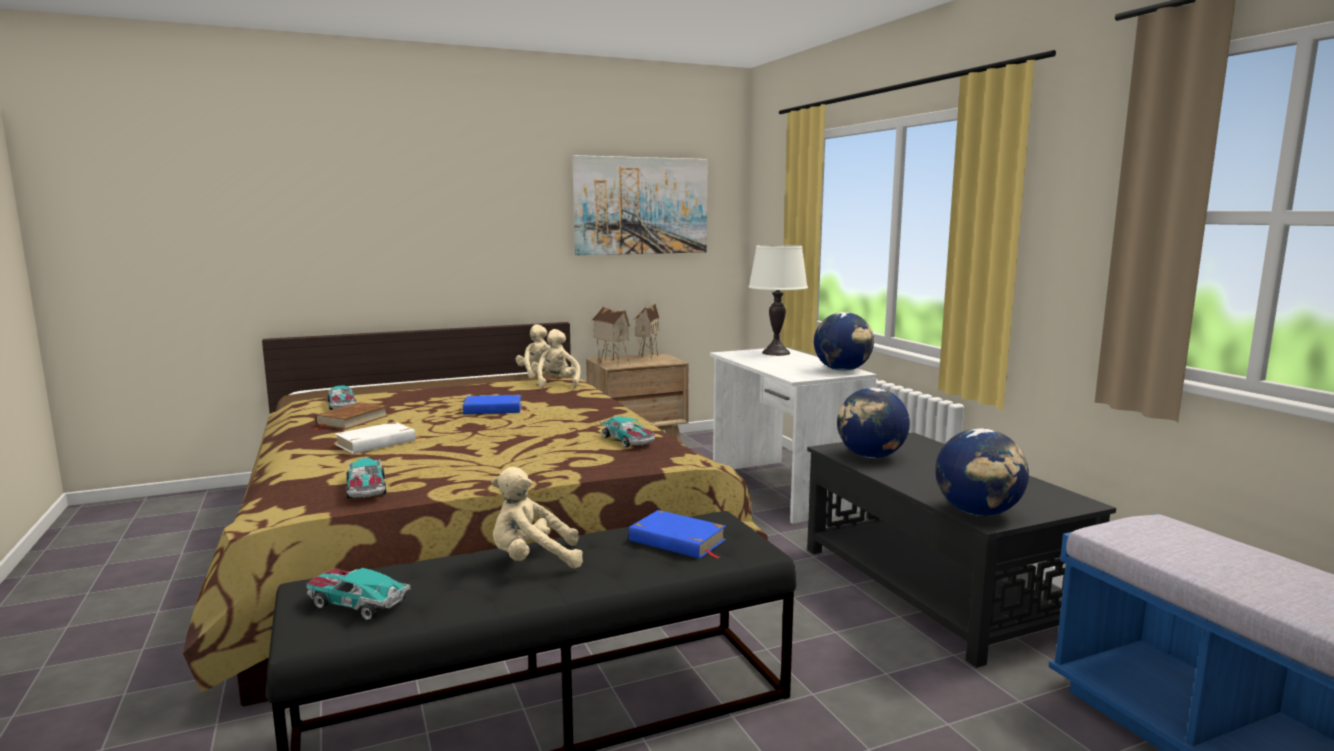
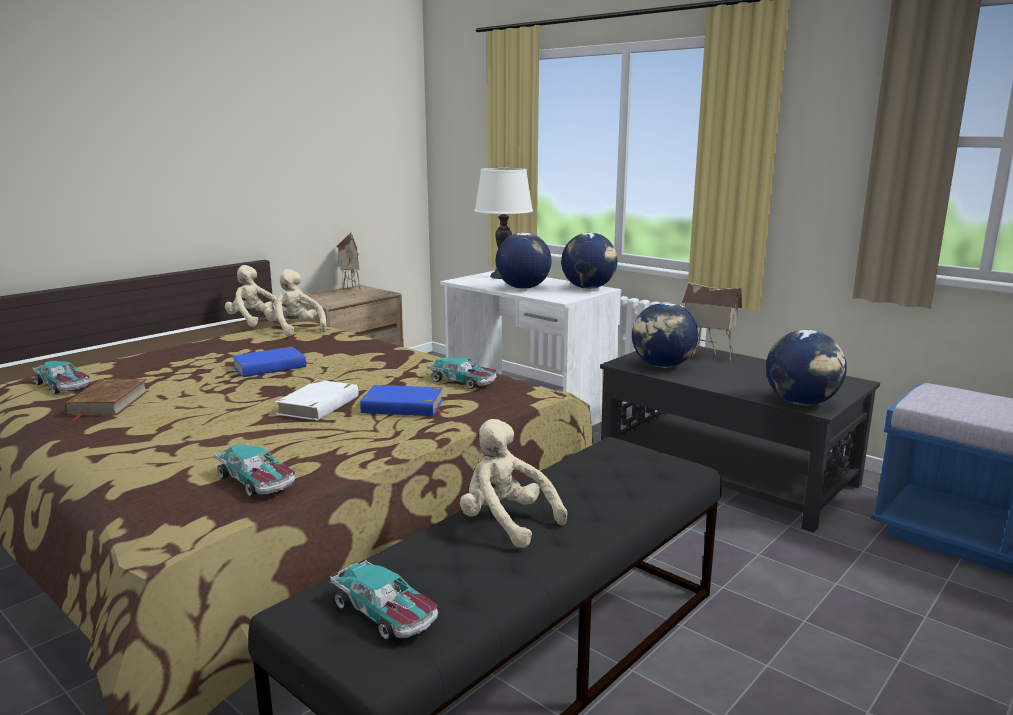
camera: 25 degrees left, 5 degrees up
(357, 603) = (385, 613): toy car -> toy car turned 135 degrees counterclockwise
(376, 443) = (185, 425): white book -> white book (319, 405)
(533, 561) = (506, 523): beige plush toy -> beige plush toy turned 75 degrees clockwise
(611, 363) = (322, 301): toy house -> toy house (707, 356)
(641, 206) = (329, 127): picture -> none
(677, 541) = (610, 473): blue book -> blue book (403, 407)
(776, 364) = (523, 288): none -> globe

